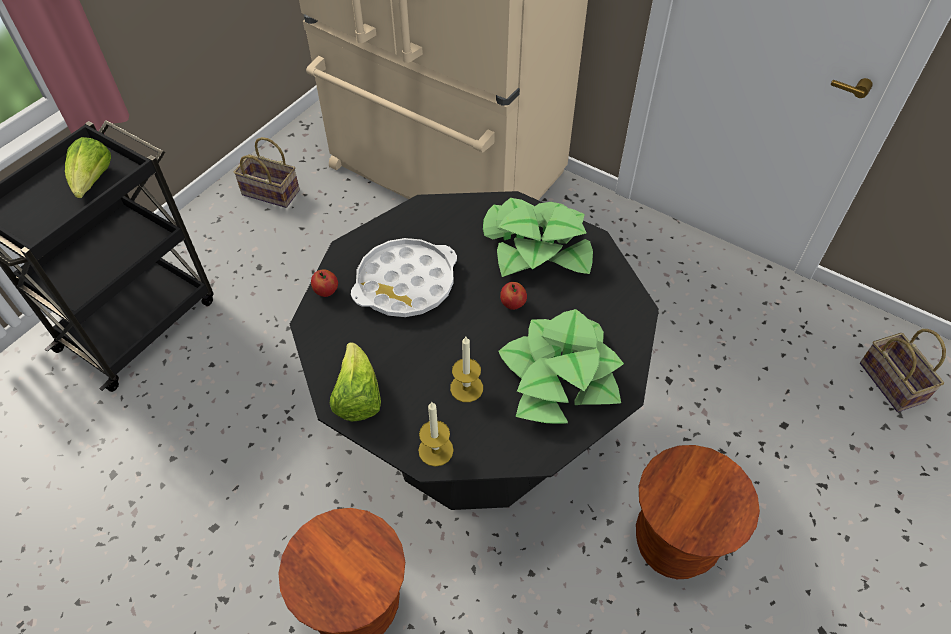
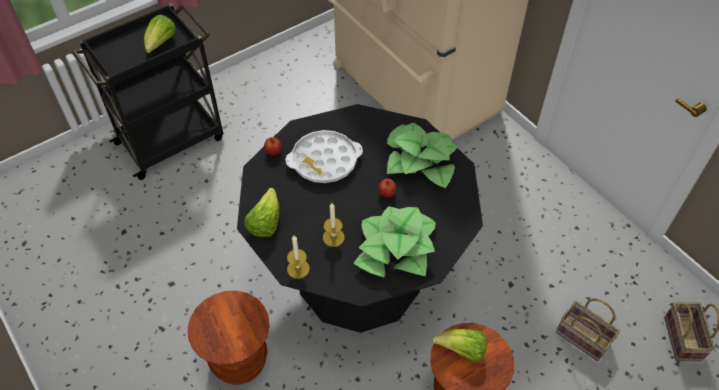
camera: 20 degrees right, 0 degrees up
(269, 193) = (285, 73): basket -> basket (581, 338)
(679, 489) = (462, 350): none -> lettuce

